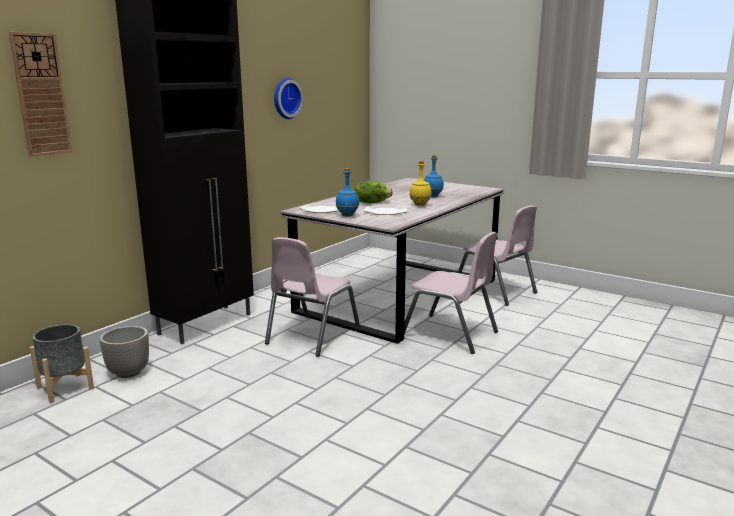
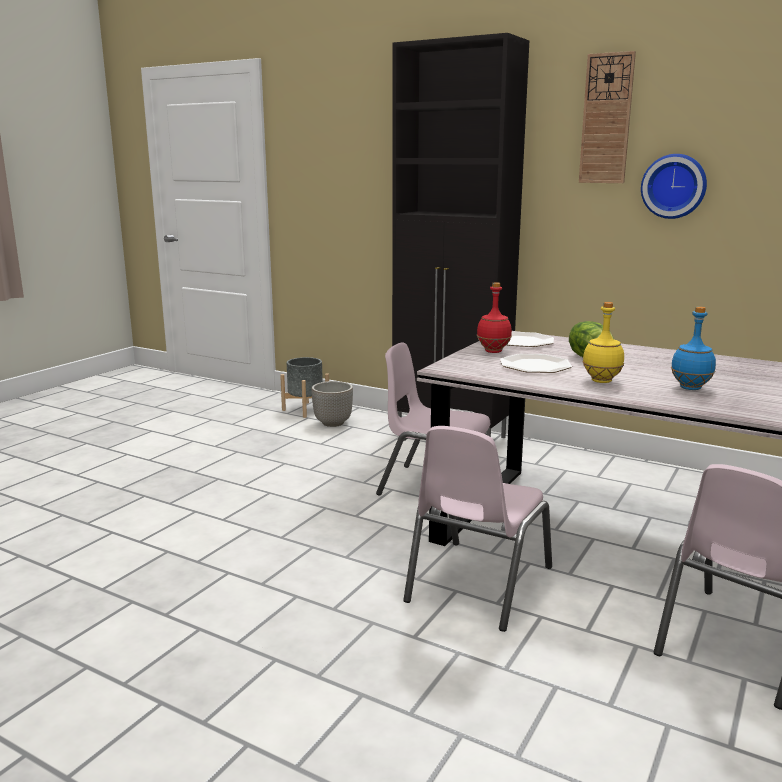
camera: 85 degrees right, 0 degrees up
(41, 95) = (353, 166): wall clock -> wall clock (606, 119)
(347, 215) = (493, 351): blue bottle -> red bottle

